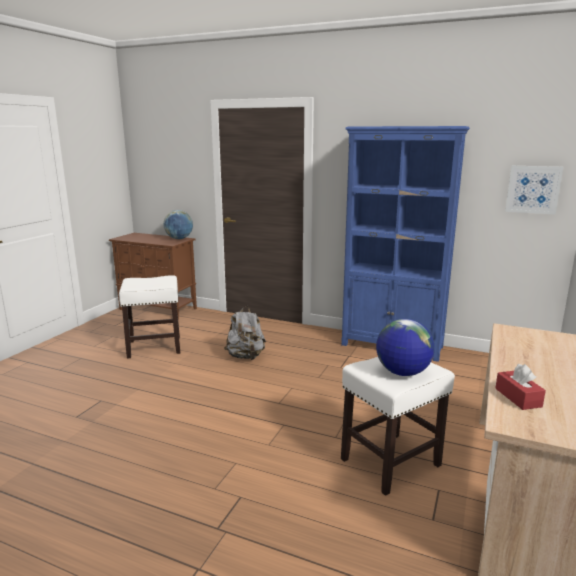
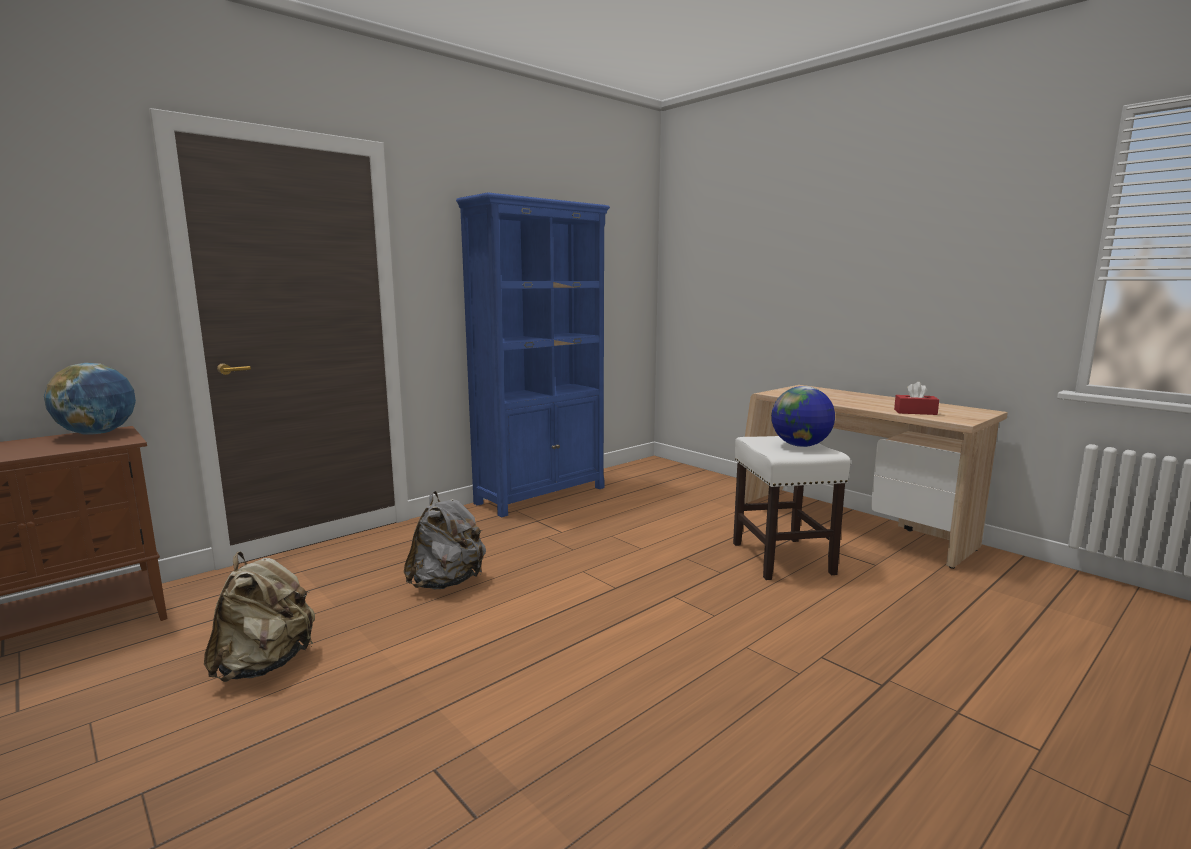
camera: 65 degrees left, 5 degrees down
(155, 347) = (265, 665): white stool -> beige backpack
(533, 189) = (626, 280): picture -> none

